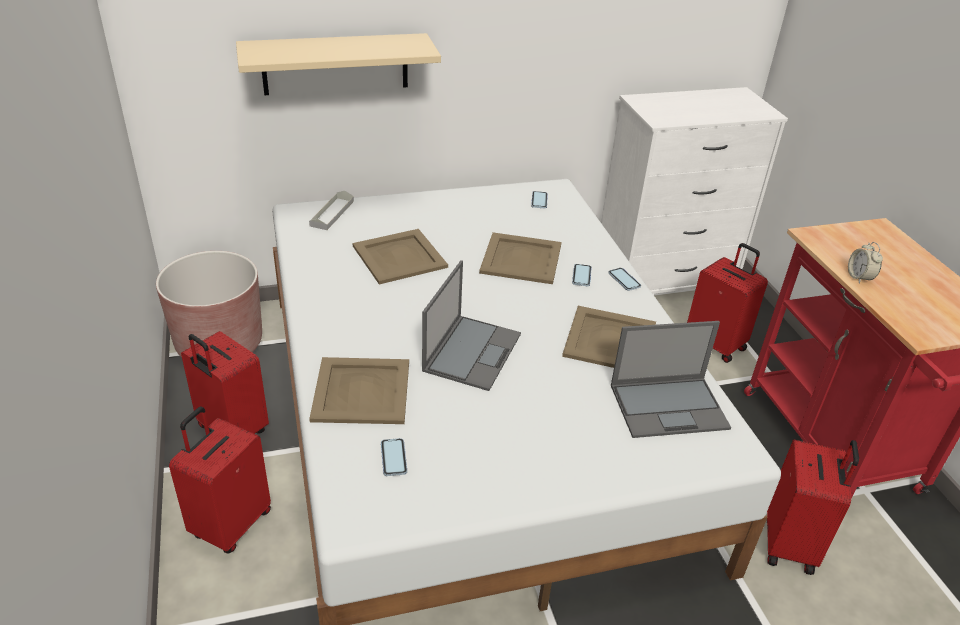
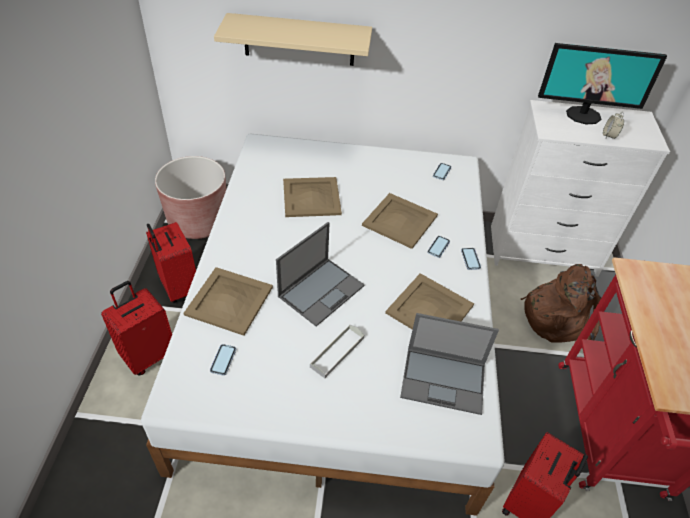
camera: 20 degrees right, 10 degrees up
(332, 213) = (283, 150): grey tray -> grey tray (337, 352)
(683, 100) = (583, 115): none -> monitor
(716, 343) = (557, 317): red suitcase -> brown backpack
(859, 277) = (648, 321): alarm clock -> alarm clock (609, 136)

